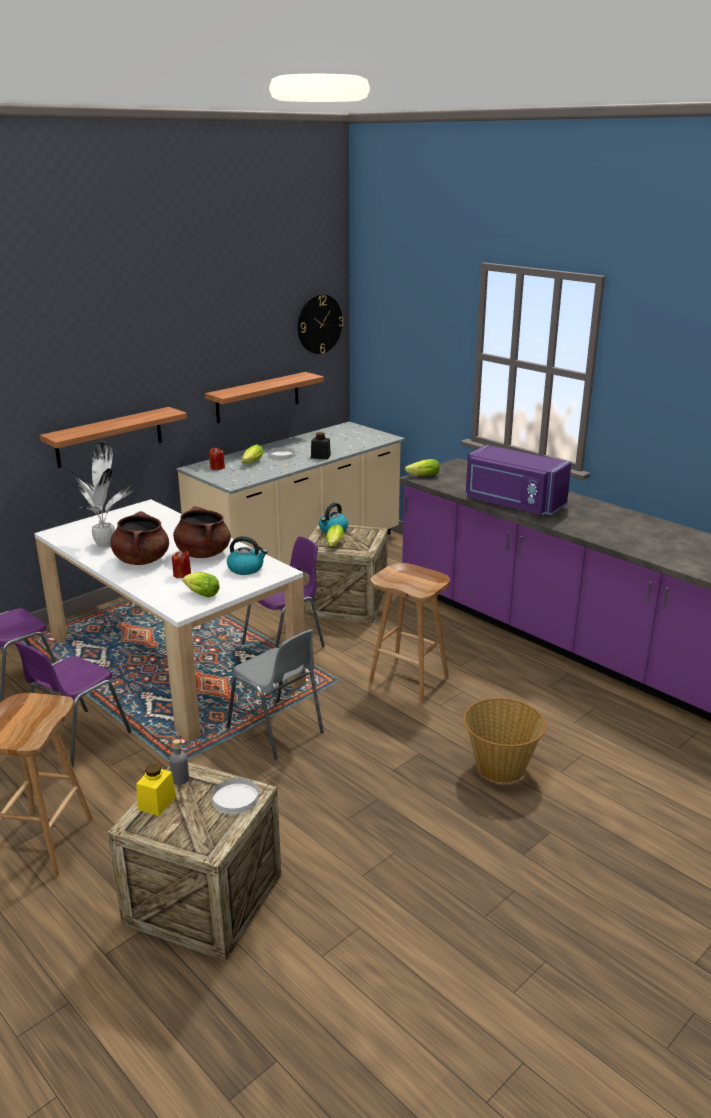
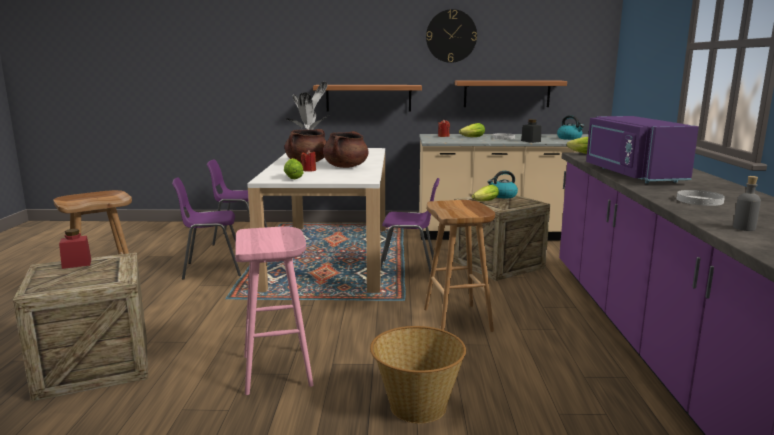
camera: 45 degrees right, 10 degrees down
(157, 803) = (76, 264): yellow jar -> red jar
(180, 779) = (112, 260): grey bottle -> grey bottle (744, 228)
(235, 798) = (105, 278): white plate -> white plate (699, 200)
(246, 568) = (350, 175): kettle -> kettle (569, 138)
(277, 731) = (310, 308): grey chair -> none
(319, 324) = (581, 40): wall clock -> wall clock (451, 36)
(367, 801) = (278, 371): none -> pink stool

